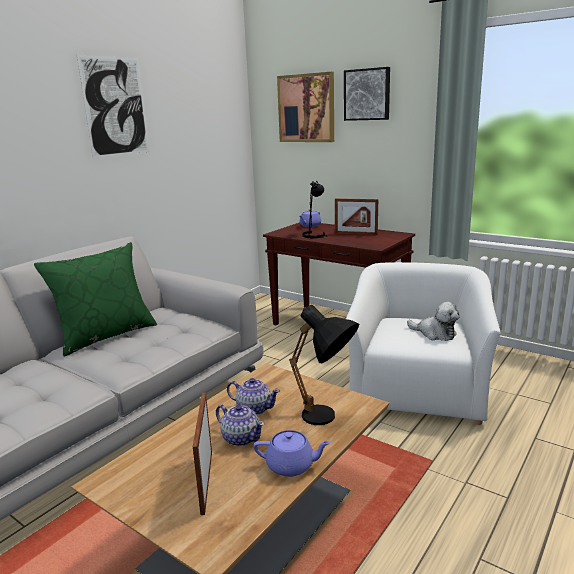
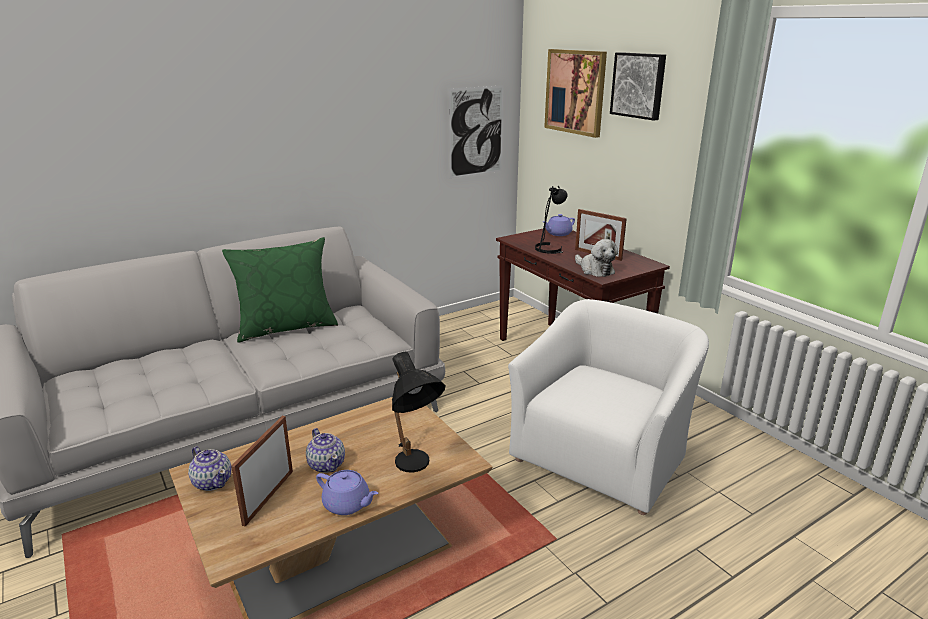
camera: 20 degrees right, 5 degrees up
(115, 107) = (345, 85): picture -> picture (476, 131)
(254, 408) = (360, 438): teapot -> teapot (212, 482)
(435, 333) = (619, 398): plush toy -> plush toy (595, 270)

